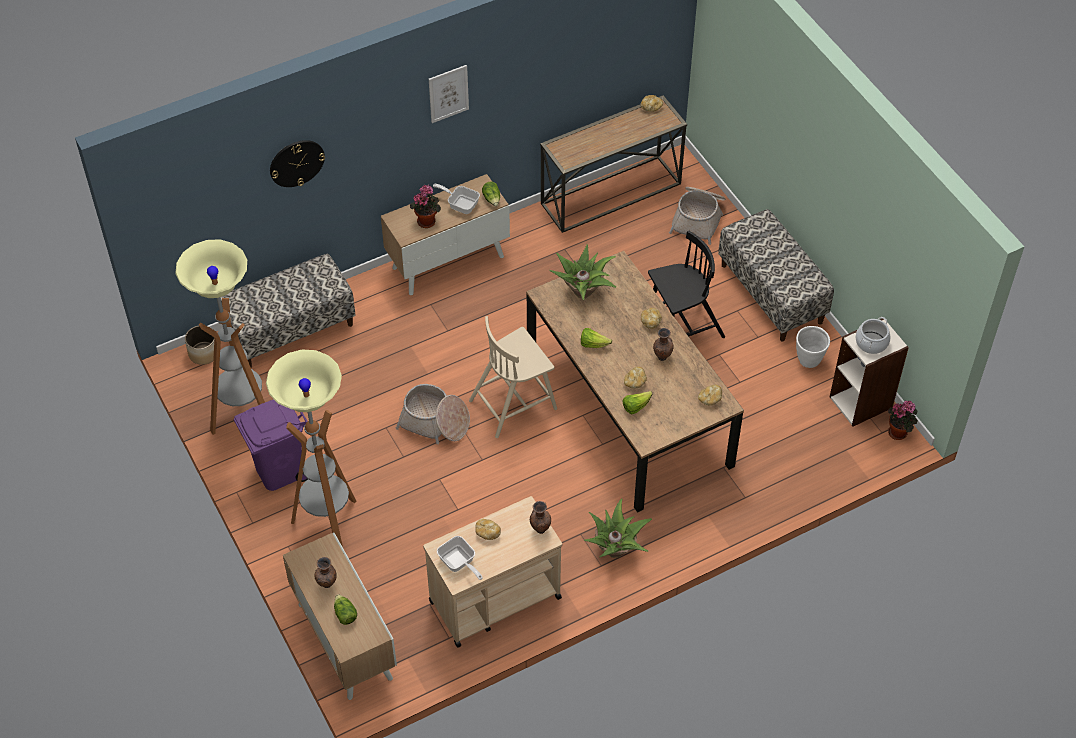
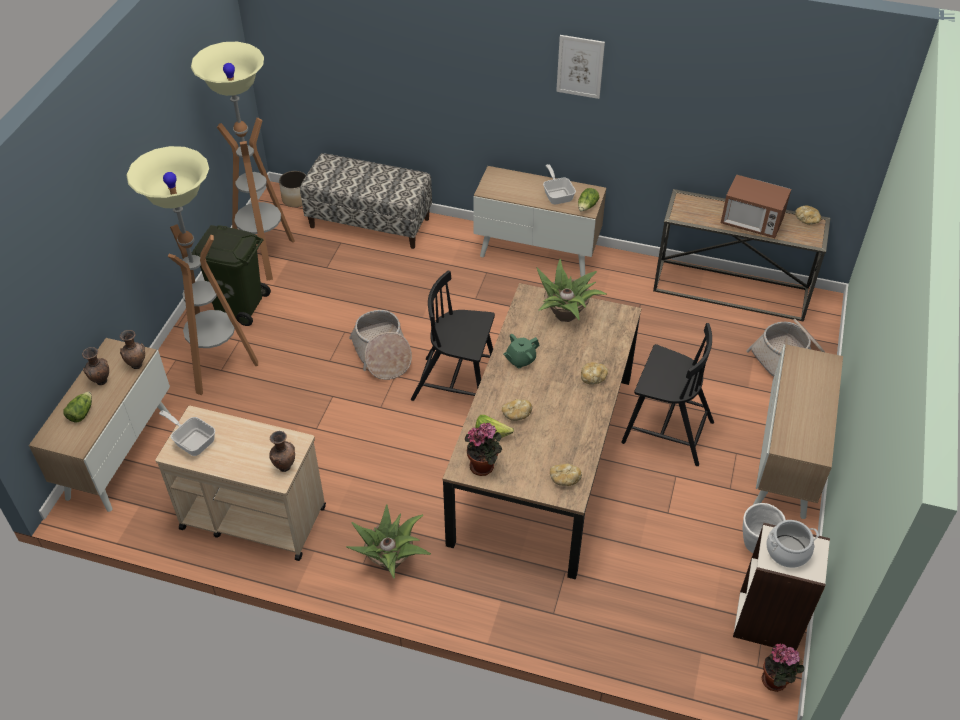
camera: 45 degrees right, 5 degrees down
(279, 470) = (239, 305): purple trash can -> green trash can
(296, 163) = (410, 53): wall clock -> none
(427, 220) = (517, 189): potted plant -> potted plant (484, 466)
(459, 563) = (192, 440): frying pan -> frying pan turned 120 degrees clockwise
(487, 532) = (244, 435): bread -> none
(514, 403) = (457, 385): beige chair -> black chair
(593, 344) = (520, 359): lettuce -> green teapot
(620, 135) = (751, 223): none -> microwave
(662, 356) = (566, 412): brown vase -> brown vase (137, 365)
(772, 293) = (787, 463): bench -> cabinet

